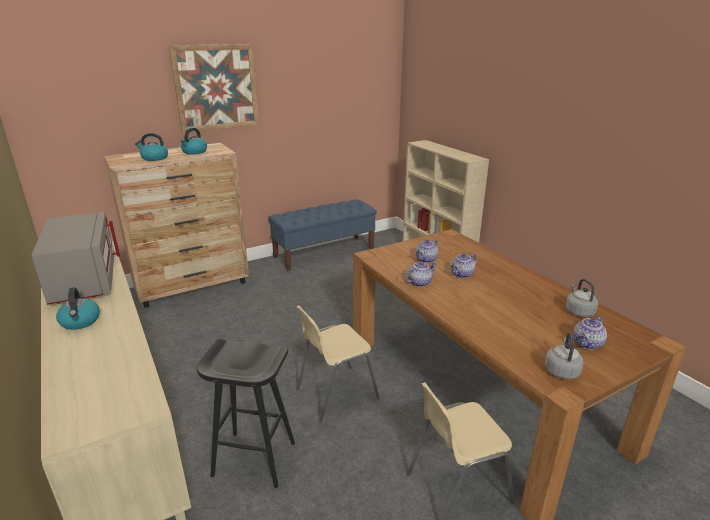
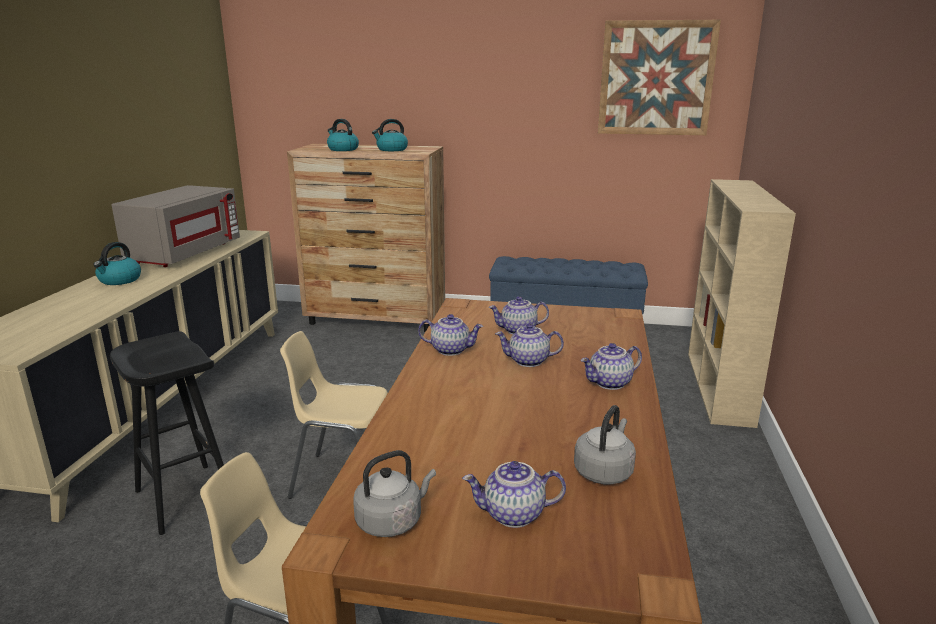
camera: 40 degrees right, 5 degrees down
(216, 87) = (447, 75): picture -> picture (656, 78)
(510, 272) = (610, 383): none -> teapot

